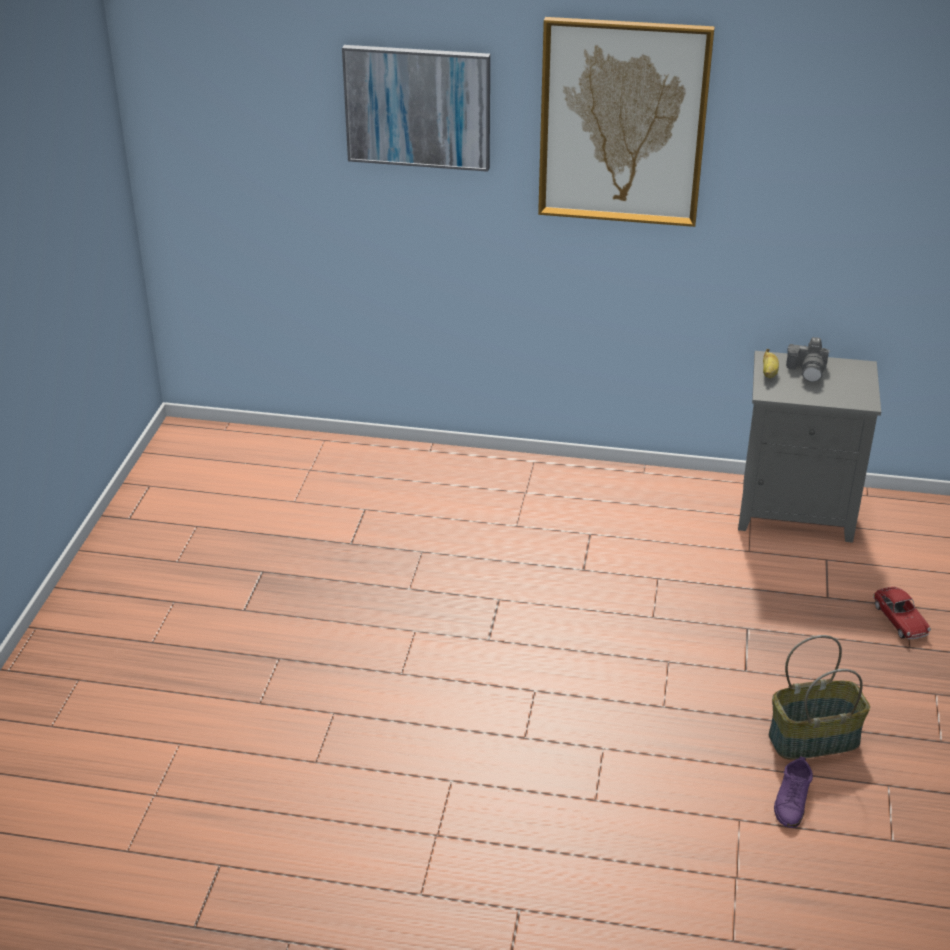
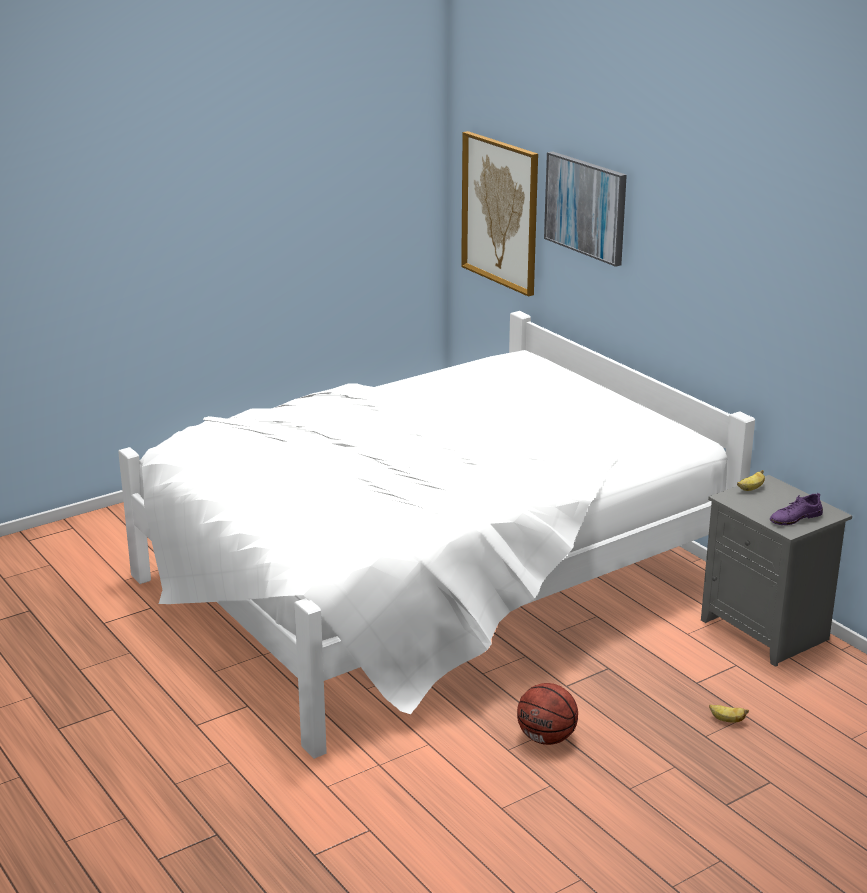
camera: 45 degrees right, 10 degrees down
(466, 634) = (431, 583): none -> white bed
(622, 123) = (697, 248): picture -> picture (500, 212)
(792, 800) = (476, 755): purple shoe -> purple shoe (795, 518)
(808, 370) = (785, 499): camera -> none
(814, 738) = (546, 738): basket -> basketball
(900, 620) = (726, 720): toy car -> banana

